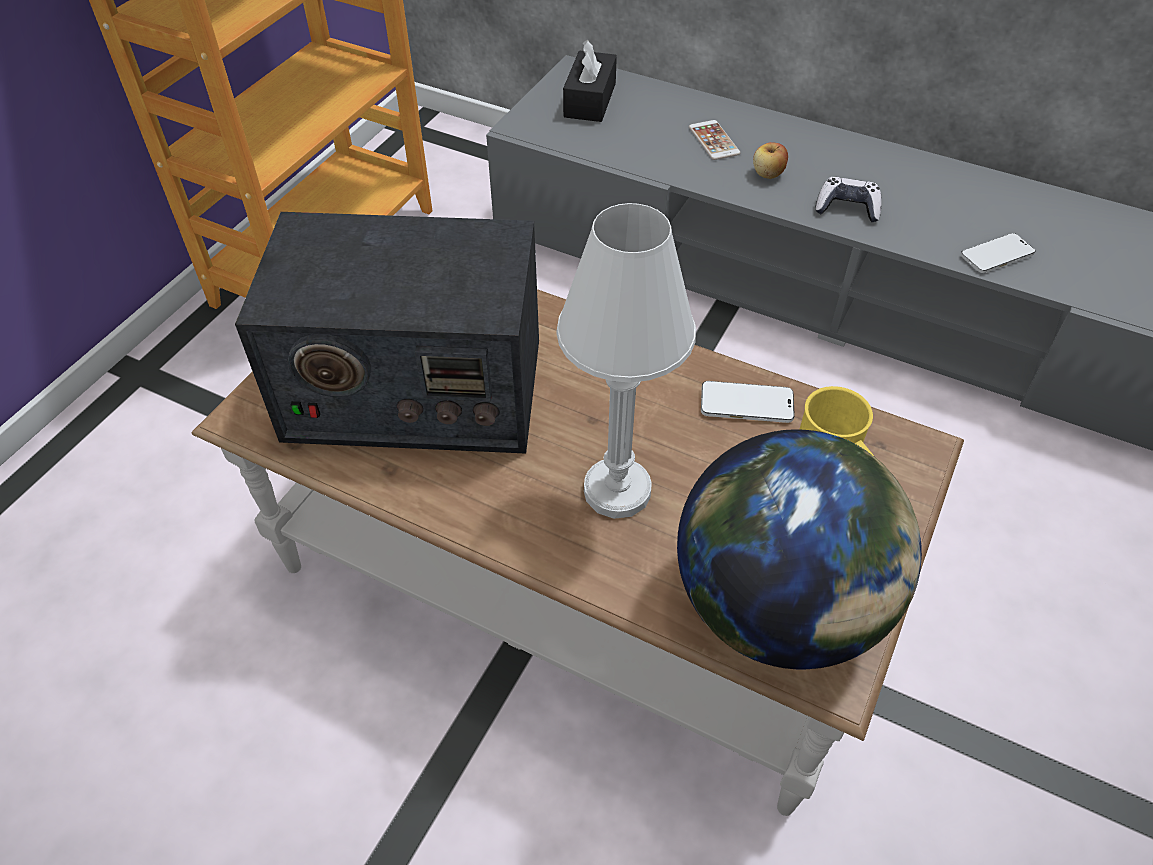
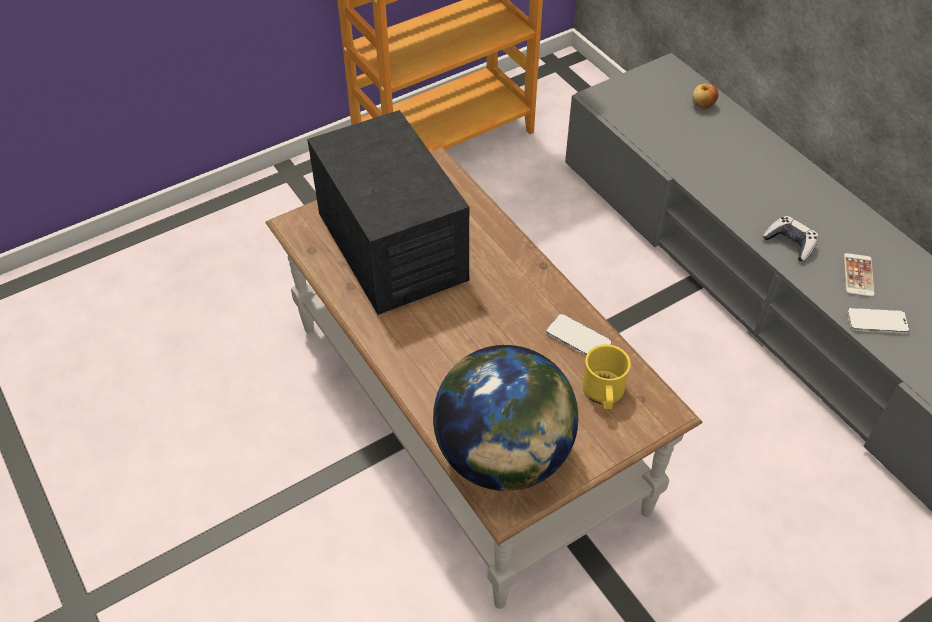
camera: 30 degrees right, 0 degrees up
(413, 389) = (392, 246): radio -> radio turned 150 degrees counterclockwise
(590, 100) = (662, 94): black tissue box -> none
(617, 491) = (463, 353): white table lamp -> none
(714, 140) = (730, 157): phone -> phone (858, 275)
(768, 174) = (750, 196): apple -> apple (702, 105)

